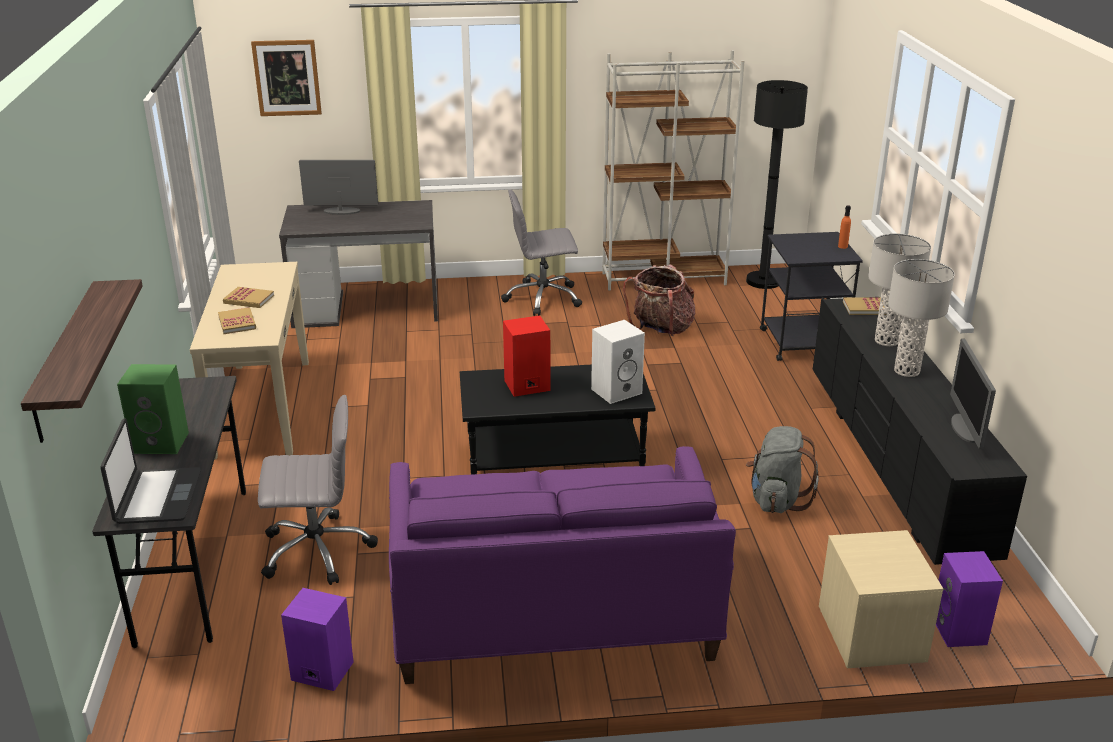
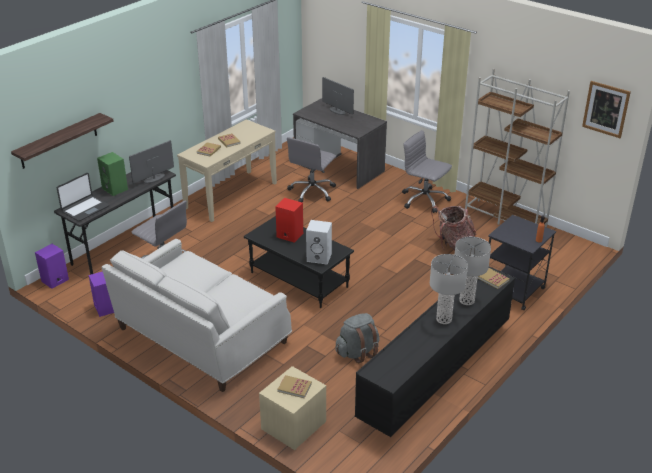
camera: 45 degrees right, 5 degrees up
(287, 78) = (335, 31): picture -> picture (606, 109)
(381, 350) = (312, 192): none -> grey office chair
(553, 612) = (200, 337): purple sofa -> white sofa
(763, 281) = (559, 246): black floor lamp -> none
(883, 557) = (294, 387): none -> book
(960, 631) = (331, 451): purple speaker -> purple speaker (55, 281)
(965, 429) = (411, 358): monitor -> monitor (154, 178)

